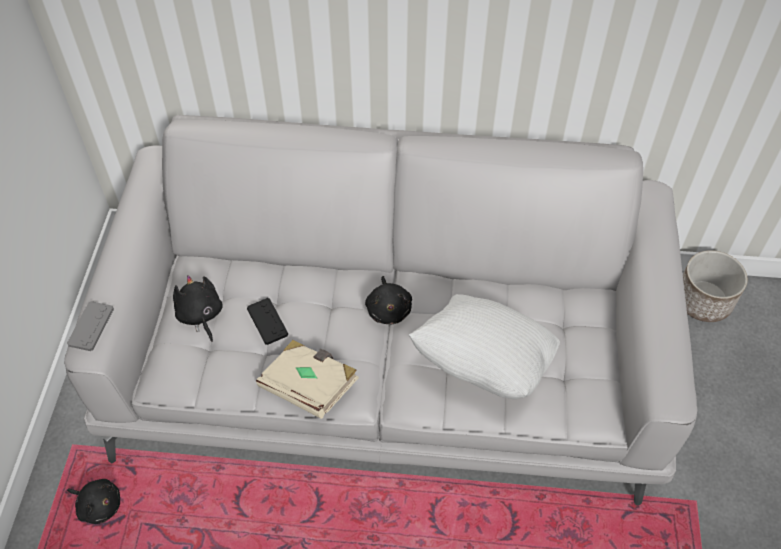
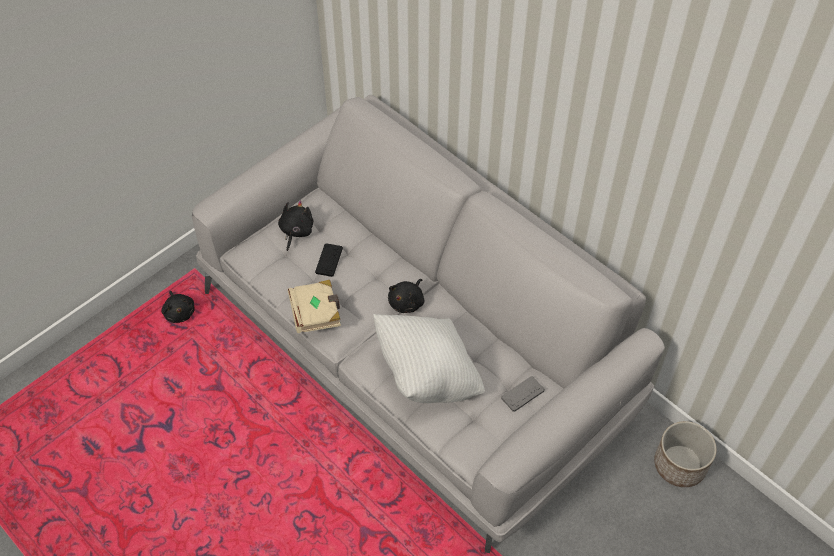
camera: 40 degrees right, 0 degrees up
(91, 326) = (221, 195): grey game controller -> grey game controller (522, 394)

